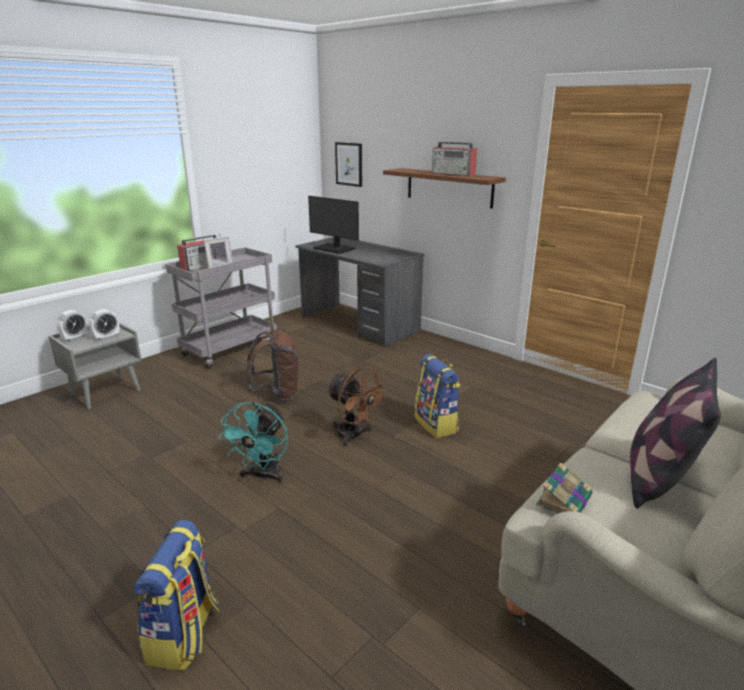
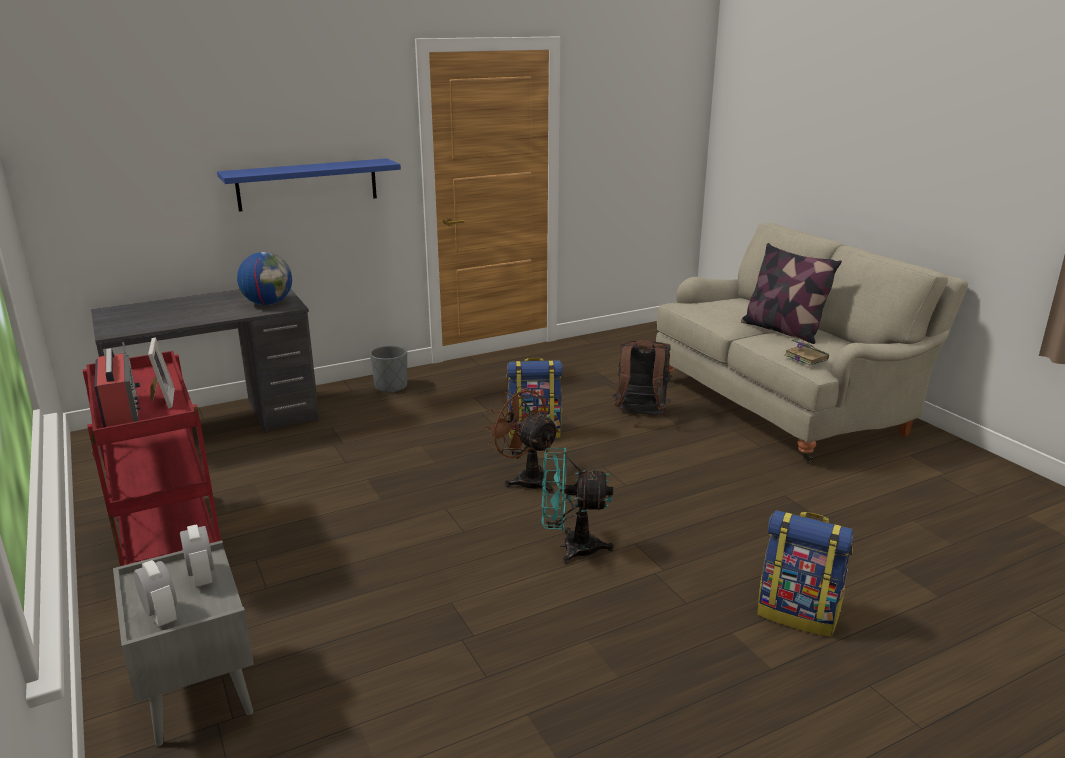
camera: 70 degrees left, 0 degrees up
(230, 349) = (166, 542): grey cart -> red cart
(263, 476) = (570, 547): turquoise fan -> turquoise fan turned 150 degrees clockwise
(277, 395) = (382, 516): brown backpack -> brown backpack (640, 415)
(335, 248) = (170, 319): monitor -> none
(349, 164) = (94, 182): picture -> none
(355, 436) = (525, 479): brown fan -> brown fan turned 105 degrees counterclockwise
(381, 258) = (268, 303): none -> globe
(449, 187) = (307, 184): brown shelf -> blue shelf
(453, 174) = (329, 165): radio -> none
(456, 354) = (391, 387): none -> grey planter

